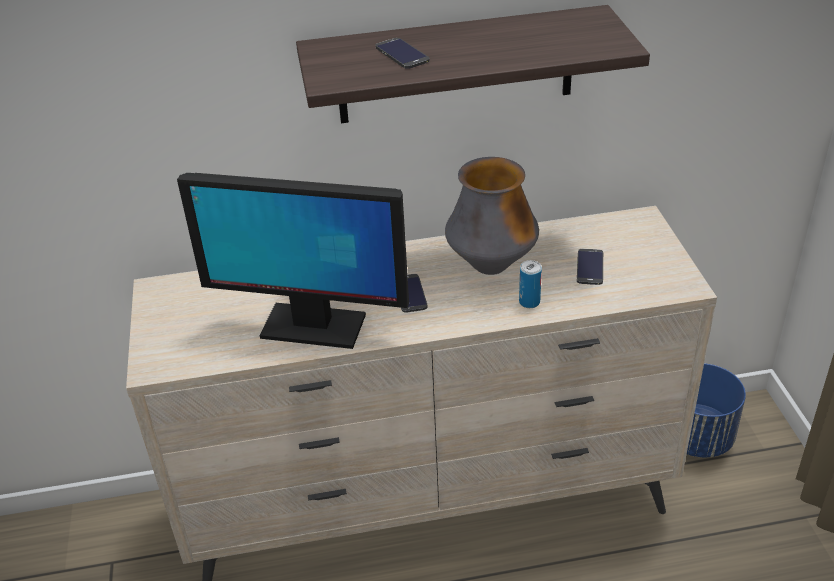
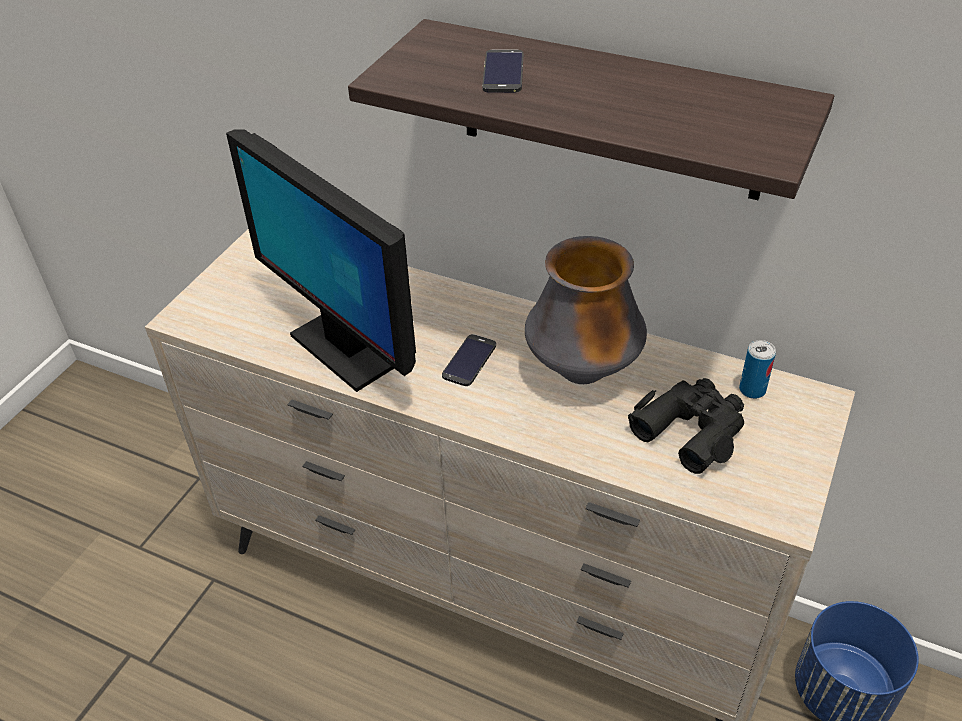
camera: 35 degrees right, 5 degrees up
(529, 302) = (580, 435): can -> can (752, 390)
(590, 267) = (691, 429): phone -> black binoculars

